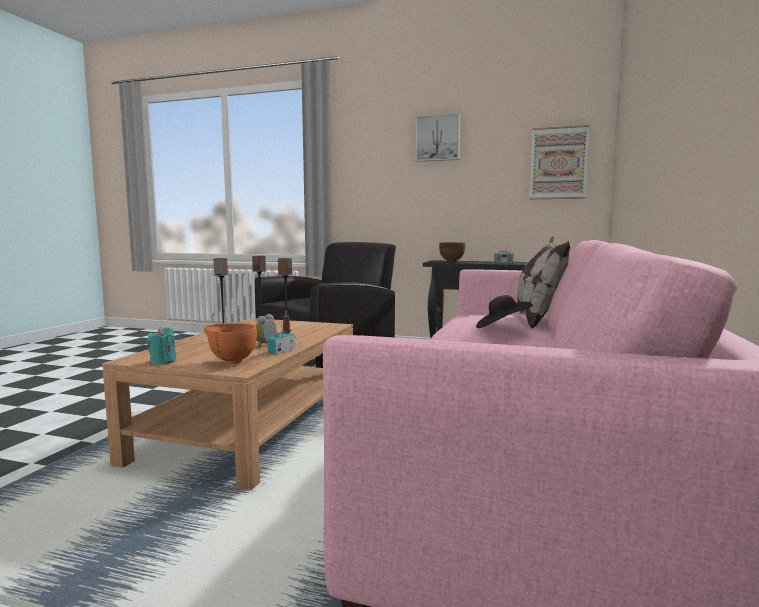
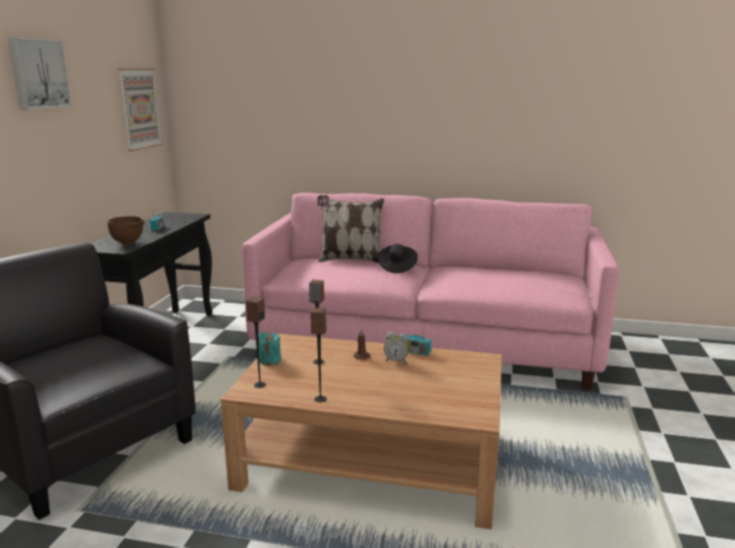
camera: 95 degrees left, 10 degrees up
(163, 362) = (479, 398): turquoise candle -> turquoise candle (270, 360)
(231, 361) = (462, 367): orange bowl -> none

